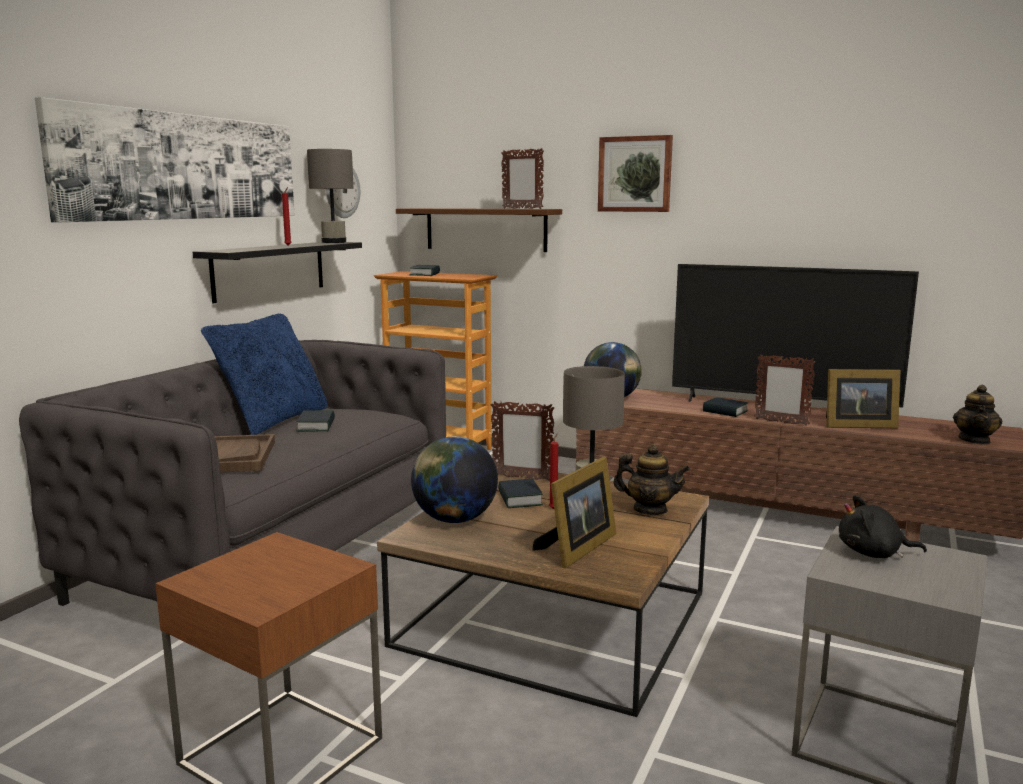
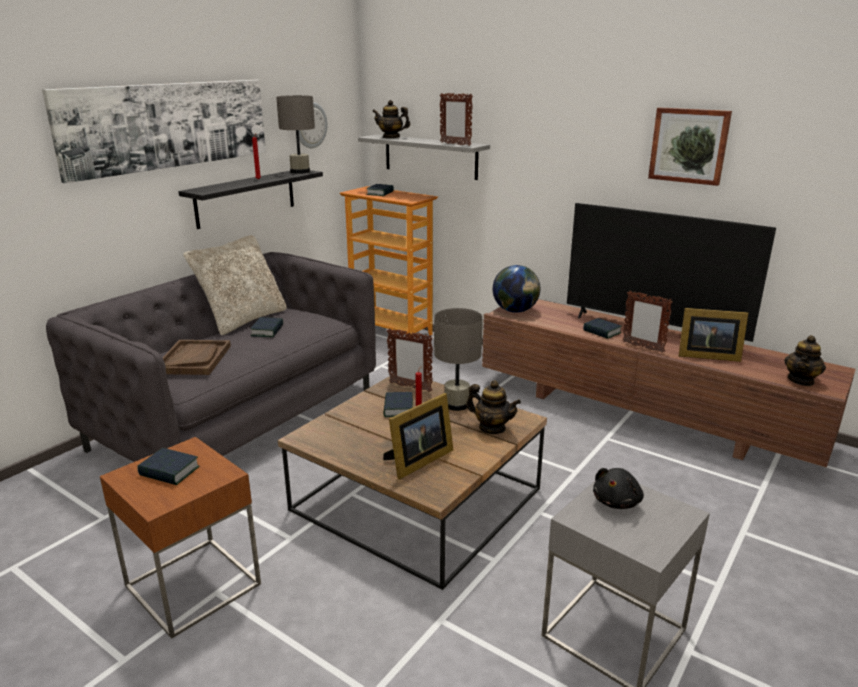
camera: 10 degrees right, 10 degrees up
(260, 570) = (169, 471): none -> book
(273, 418) = (243, 318): blue pillow -> beige pillow
(436, 208) = (391, 137): none -> teapot
(454, 519) = (341, 424): globe -> none
(485, 229) = (430, 156): brown shelf -> grey shelf
(635, 174) = (549, 119): picture -> picture (689, 145)
(873, 553) = (617, 502): black plush toy -> black plush toy turned 75 degrees counterclockwise

